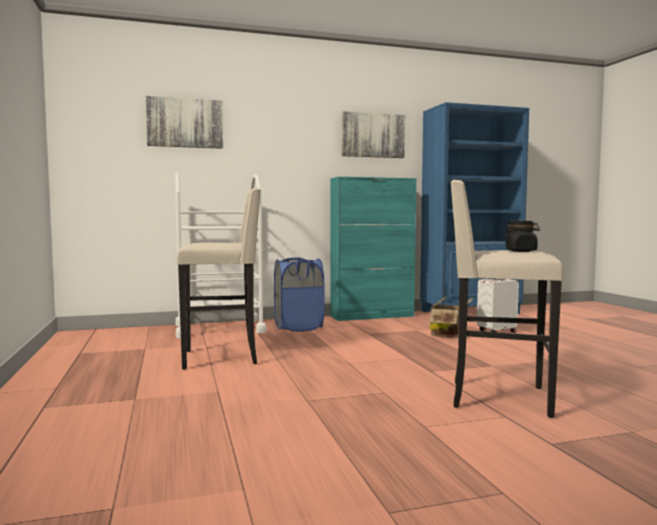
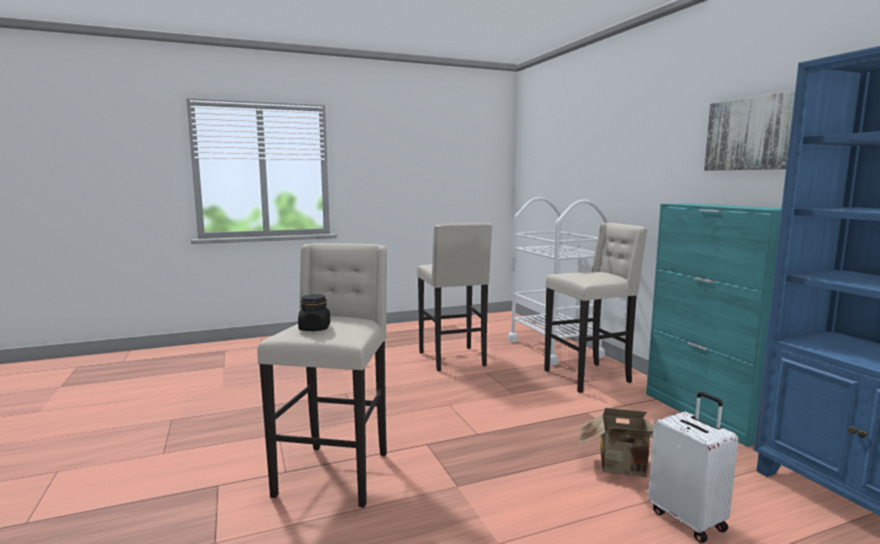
camera: 85 degrees right, 5 degrees up
(185, 123) = (575, 145): picture -> none
(298, 327) = (589, 377): blue laundry basket -> beige stool

